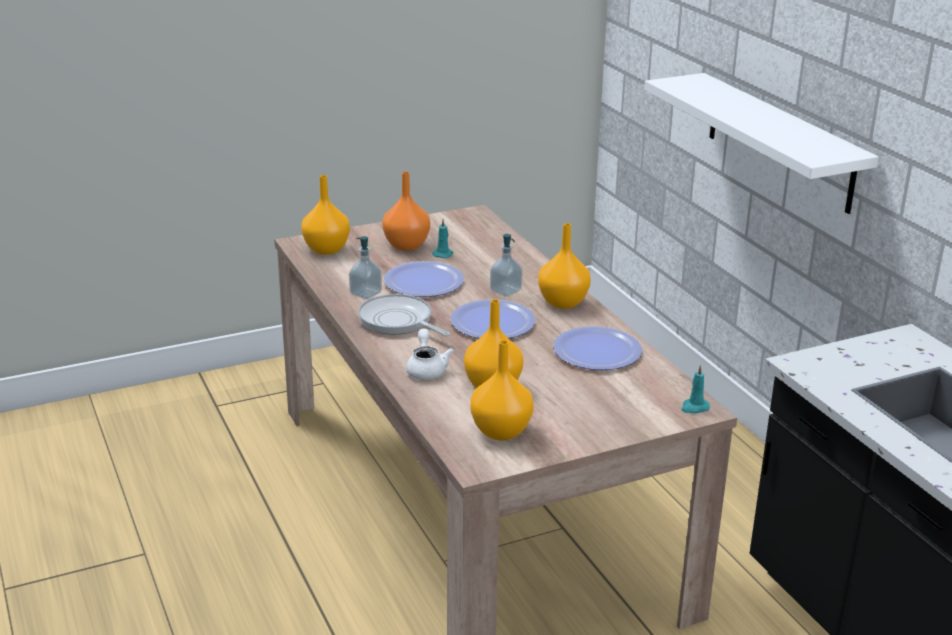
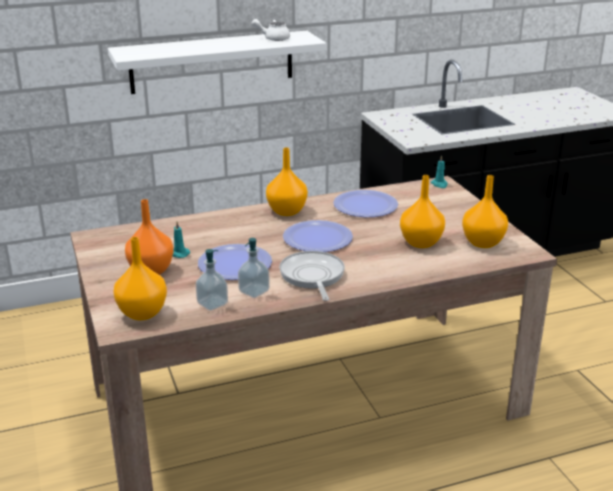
camera: 85 degrees left, 0 degrees up
(398, 321) = (312, 276): frying pan -> frying pan turned 120 degrees clockwise
(426, 369) = (396, 266): white teapot -> white teapot (273, 38)
(505, 291) = (262, 231): soap dispenser -> soap dispenser (212, 304)

